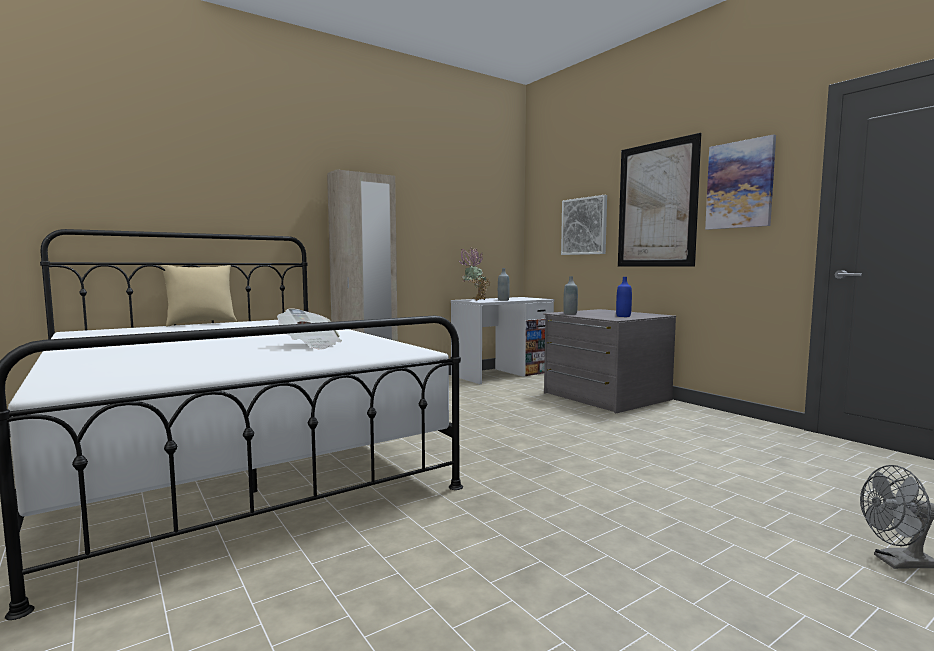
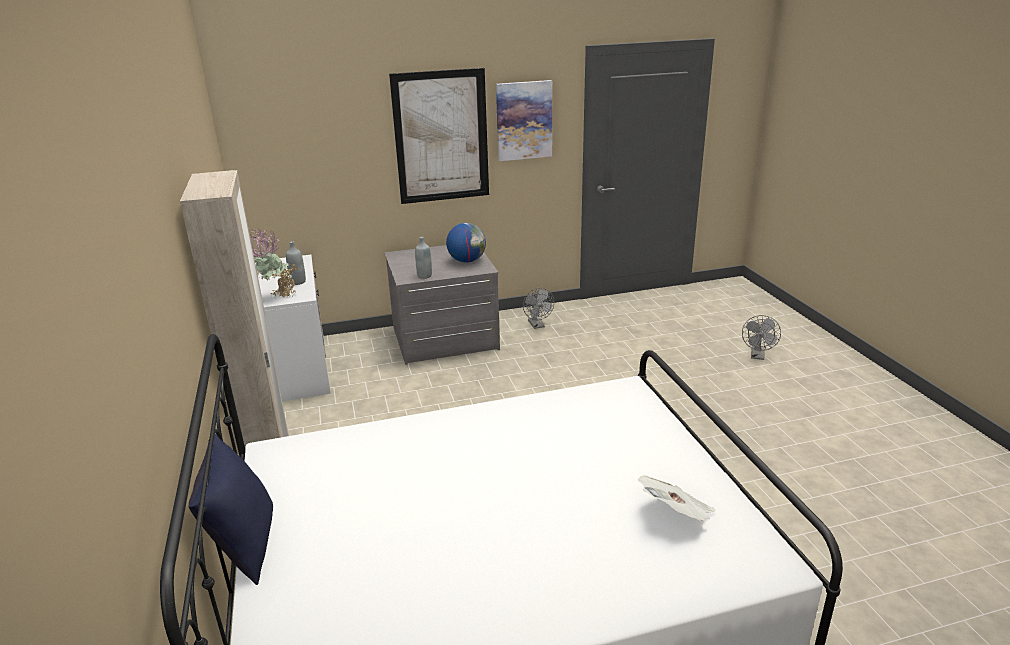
camera: 70 degrees left, 20 degrees up
(201, 323) = (244, 547): beige pillow -> blue pillow
(310, 345) = (565, 440): newspaper -> newspaper (676, 514)
(584, 226) = (343, 161): picture -> none
(623, 316) = (467, 261): blue bottle -> globe
(693, 420) = (537, 325): none -> grey fan

